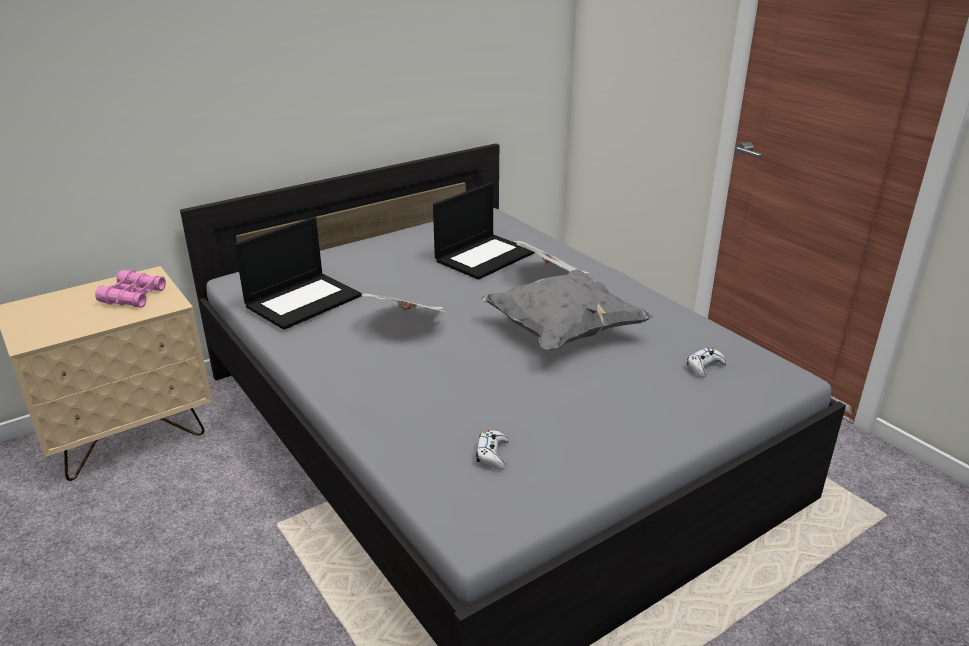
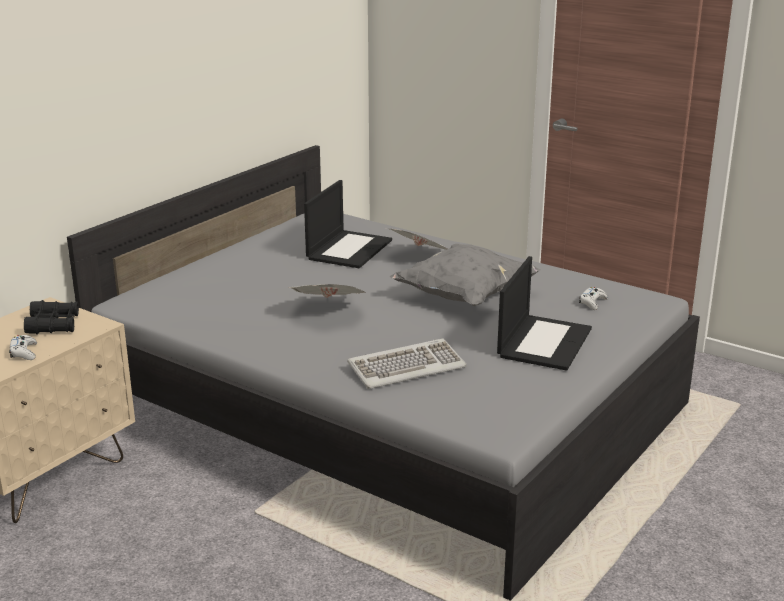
camera: 20 degrees left, 5 degrees down
(133, 296) = (53, 324): pink binoculars -> black binoculars
(303, 300) = (214, 307): laptop -> laptop (544, 342)
(435, 412) = (406, 367): none -> keyboard
(492, 454) = (475, 386): white game controller -> white game controller (24, 352)

